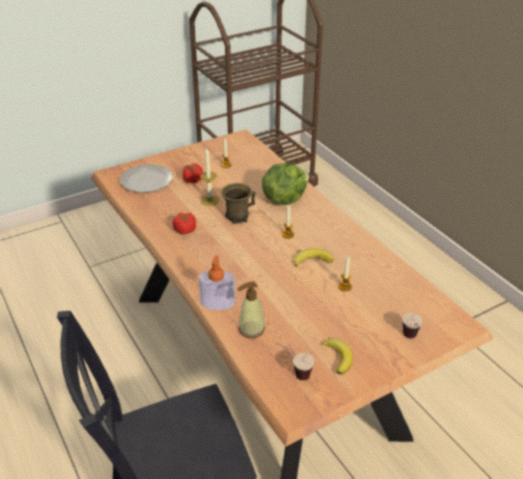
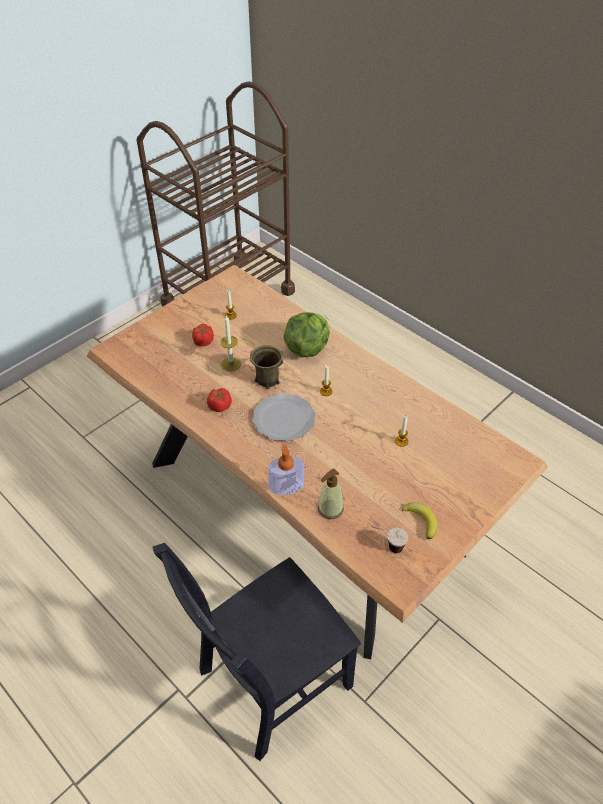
camera: 15 degrees left, 10 degrees up
(147, 180) = (153, 350): plate -> plate (284, 418)
(312, 260) = (360, 416): banana -> none
(411, 340) = (480, 487): cup -> none

